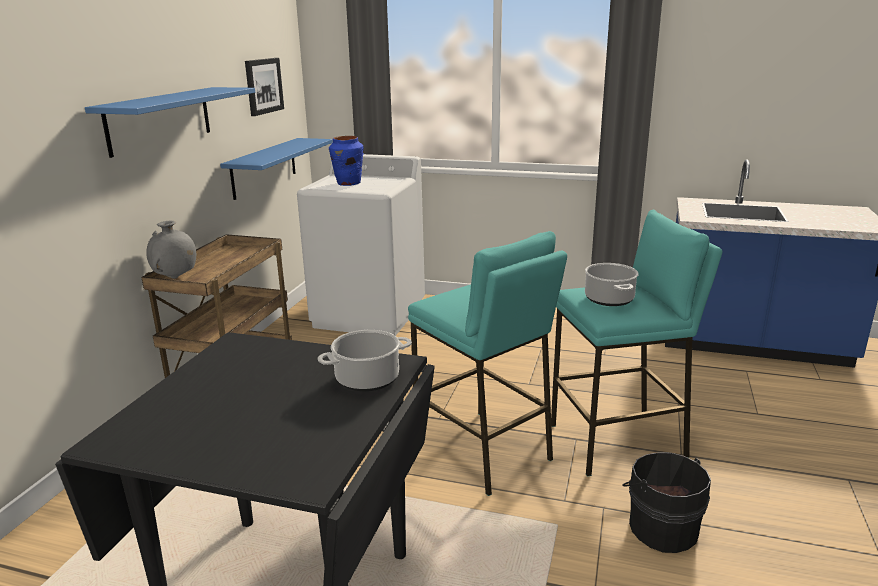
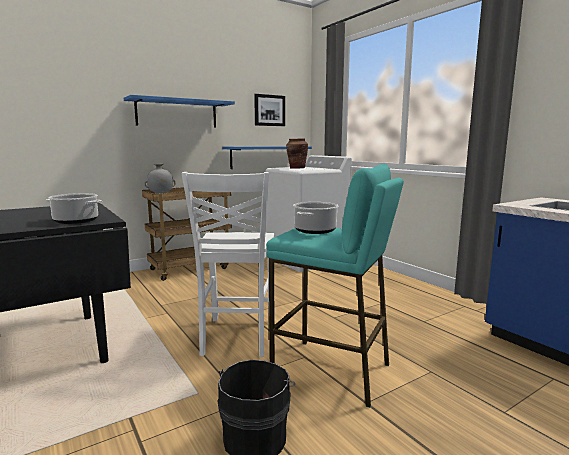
camera: 40 degrees right, 10 degrees down
(348, 183) = (297, 168): blue vase -> brown vase
(483, 451) = (237, 337): turquoise stool -> white chair

